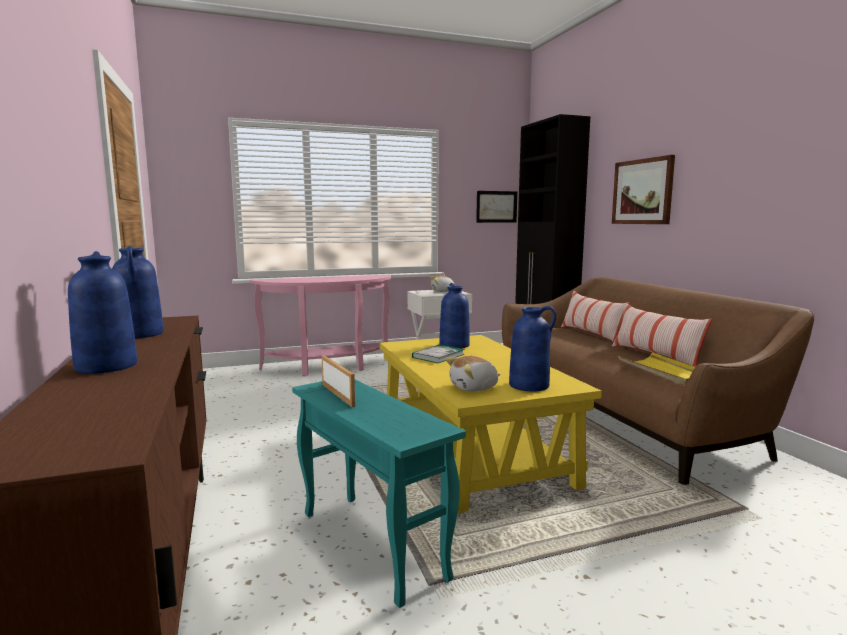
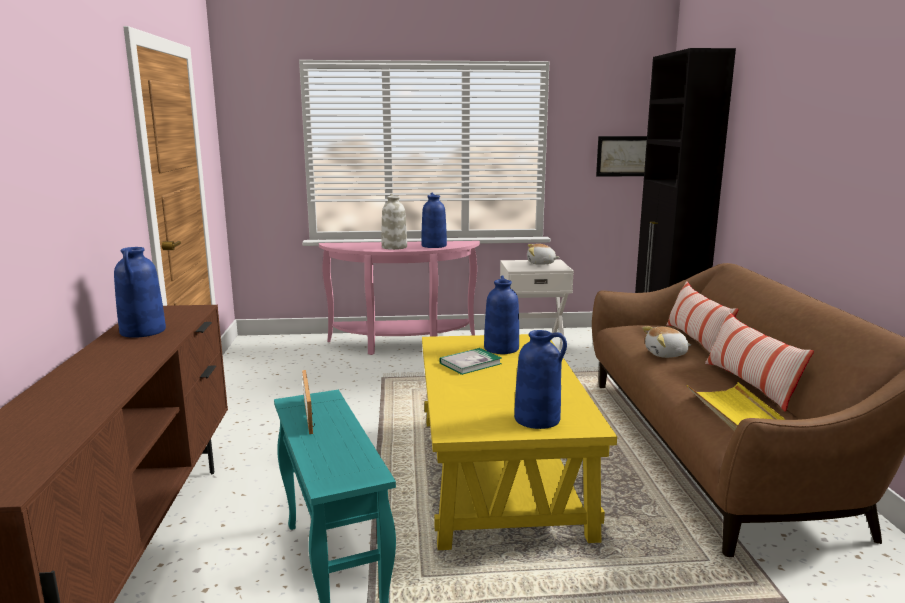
camera: 15 degrees right, 5 degrees up
(105, 366) = (81, 376): blue vase -> blue vase (433, 245)
(322, 279) = (394, 247): none -> white vase
(474, 388) = (473, 415): plush toy -> plush toy (666, 354)
(642, 192) = (783, 159): picture -> none

